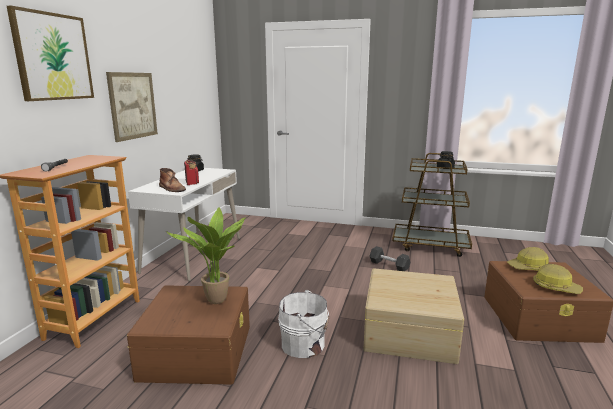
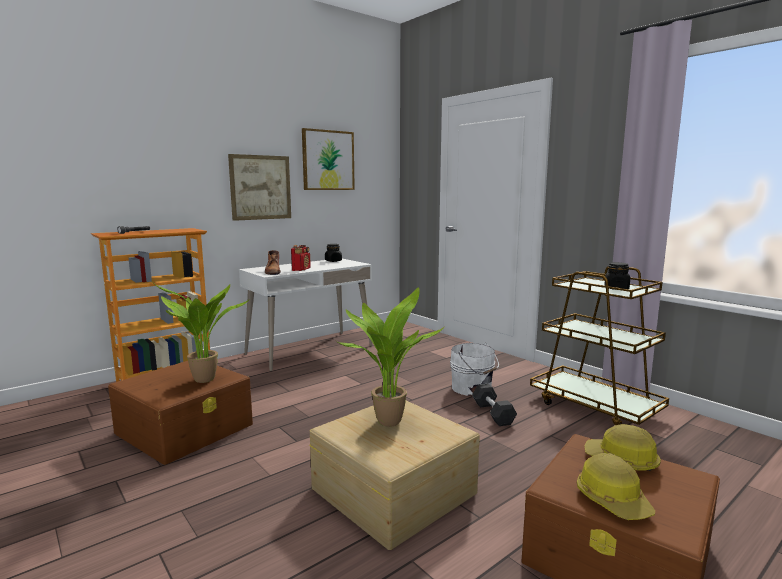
camera: 35 degrees right, 5 degrees down
(53, 57) = (166, 139): picture -> picture (328, 160)
(305, 344) = (270, 458): white bucket -> white bucket (473, 389)
(398, 285) = (386, 420): none -> potted plant

